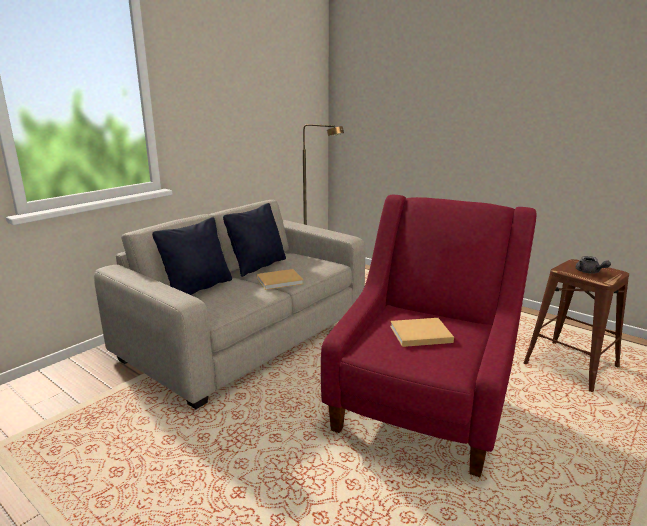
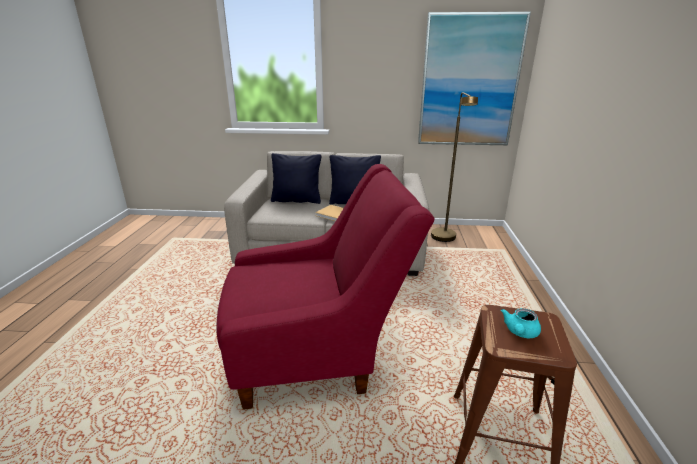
camera: 55 degrees right, 5 degrees up
(290, 114) = (469, 82): none -> picture
(419, 334) = (287, 281): beige book -> none
(589, 272) = (520, 332): grey teapot -> turquoise teapot

